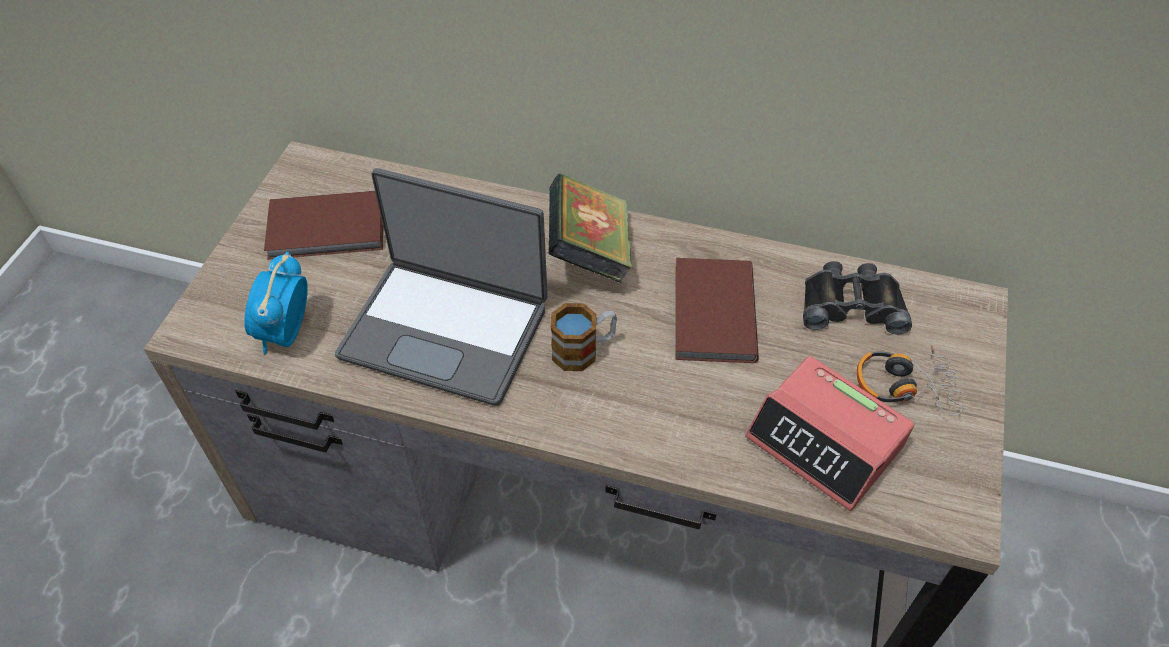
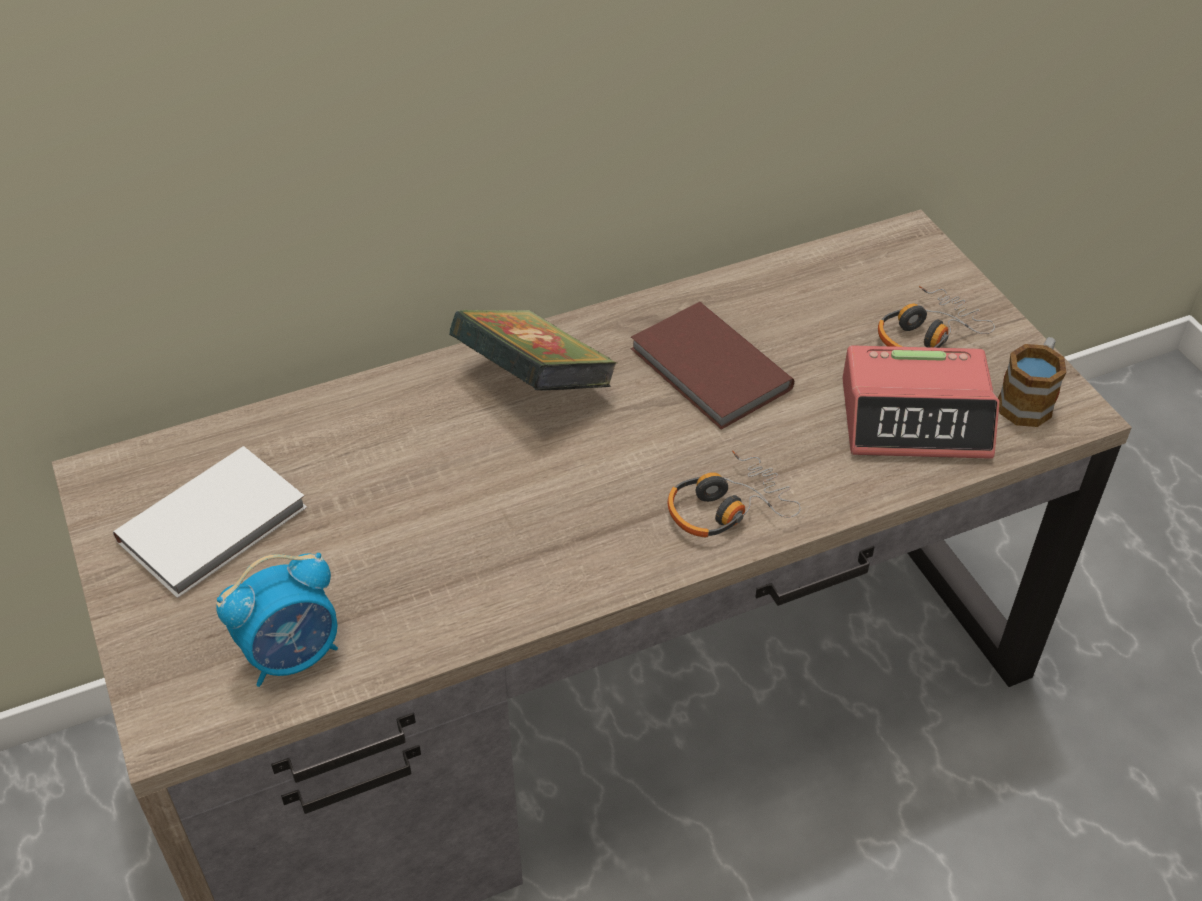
camera: 40 degrees left, 5 degrees down
(286, 333) = (293, 654): alarm clock -> alarm clock turned 90 degrees counterclockwise
(328, 230) = (217, 525): brown book -> white book
(446, 329) = (470, 540): laptop -> none
(584, 350) = (628, 473): mug -> mug (1028, 400)
(621, 415) = (727, 507): none -> headphones
(851, 304) = (816, 292): black binoculars -> none

